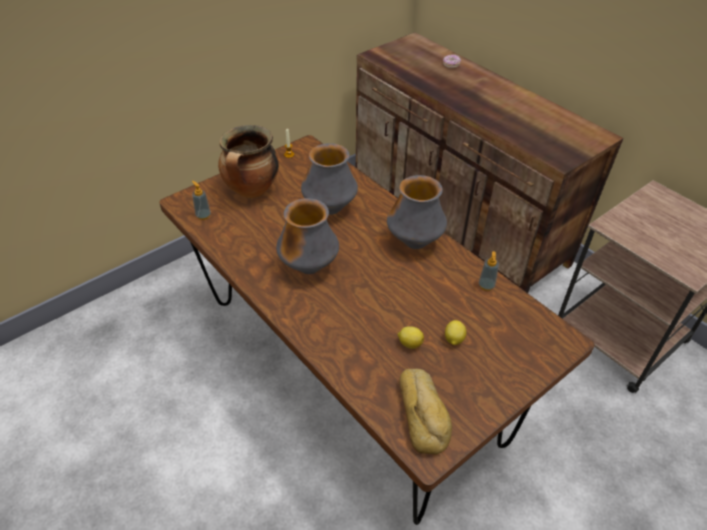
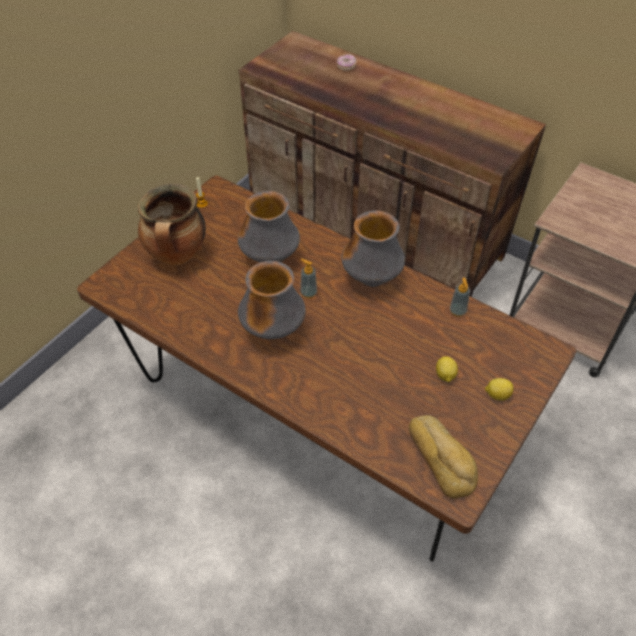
camera: 15 degrees left, 5 degrees up
(203, 215) = (134, 296): soap dispenser -> soap dispenser (308, 293)
(409, 343) = (404, 390): lemon -> lemon (497, 395)

